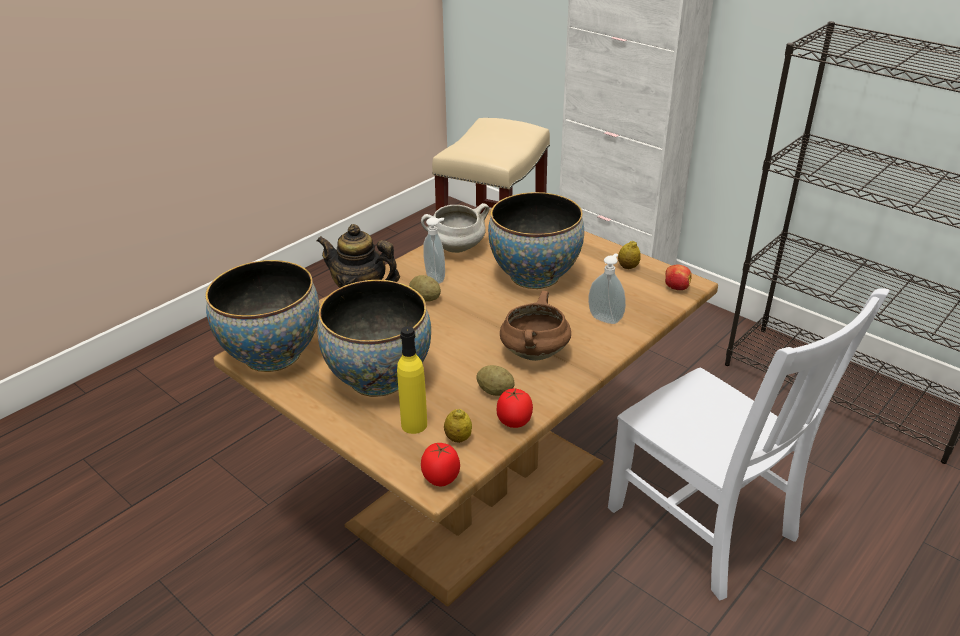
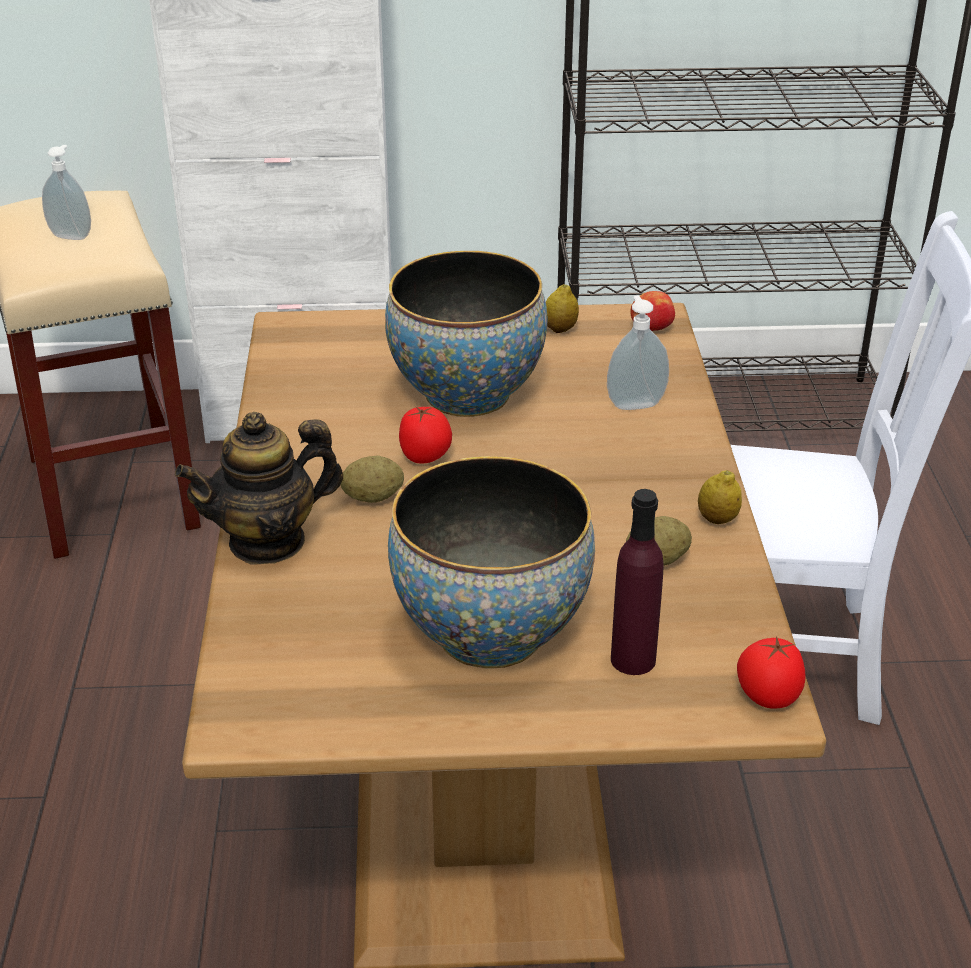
camera: 45 degrees left, 0 degrees up
(272, 355) = (281, 699): bowl -> none
(414, 424) = (633, 659): yellow bottle -> purple bottle
(436, 277) = (340, 462): soap dispenser -> soap dispenser (72, 235)
(456, 248) = (300, 410): white cooking pot -> none
(458, 438) = (709, 640): lemon -> lemon (717, 519)
(514, 423) = (737, 582): tomato -> tomato (425, 457)
(534, 352) = (623, 488): brown cooking pot -> none

